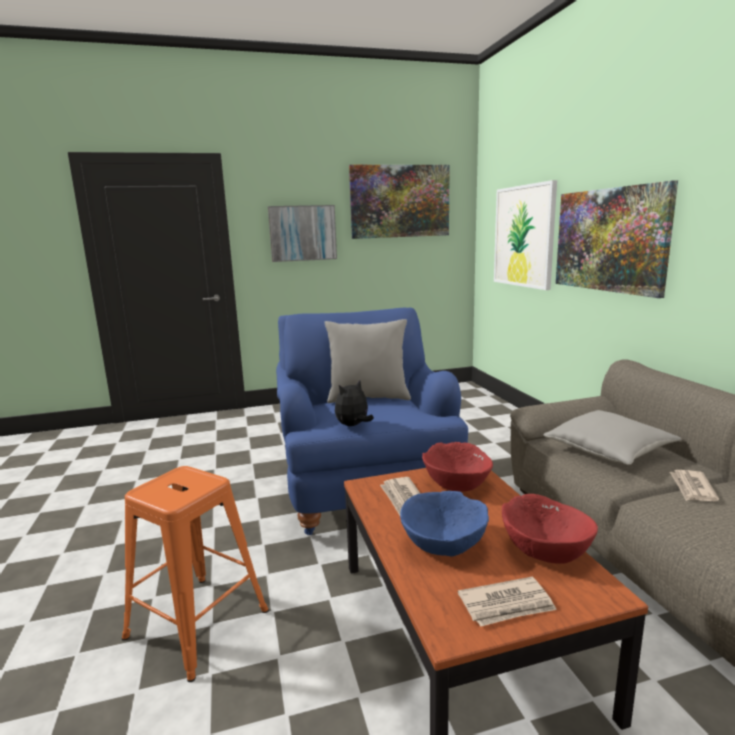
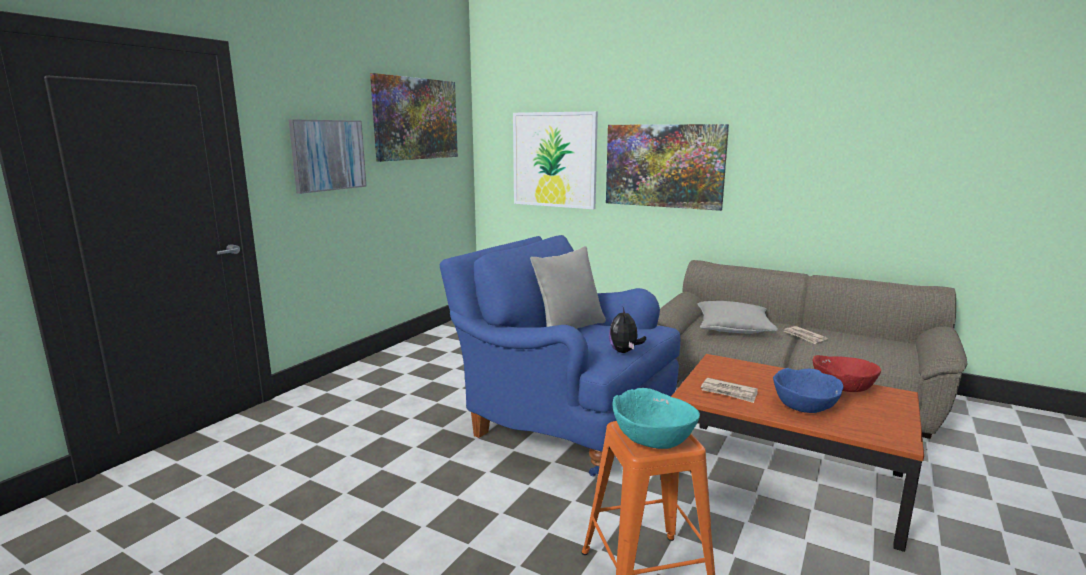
camera: 45 degrees left, 0 degrees up
(170, 487) = (653, 437): none -> turquoise bowl
(457, 482) = (731, 371): red bowl -> none
(507, 605) = (888, 418): newspaper -> none

